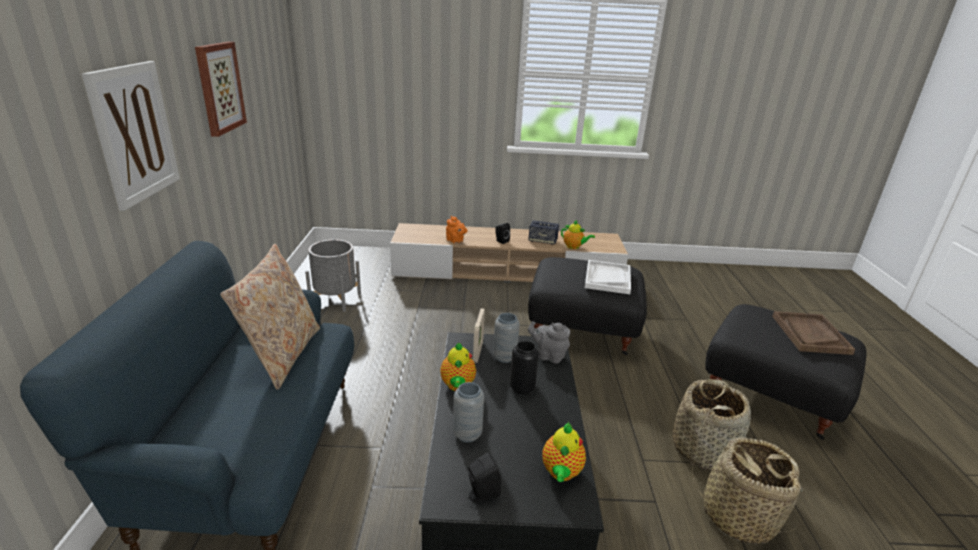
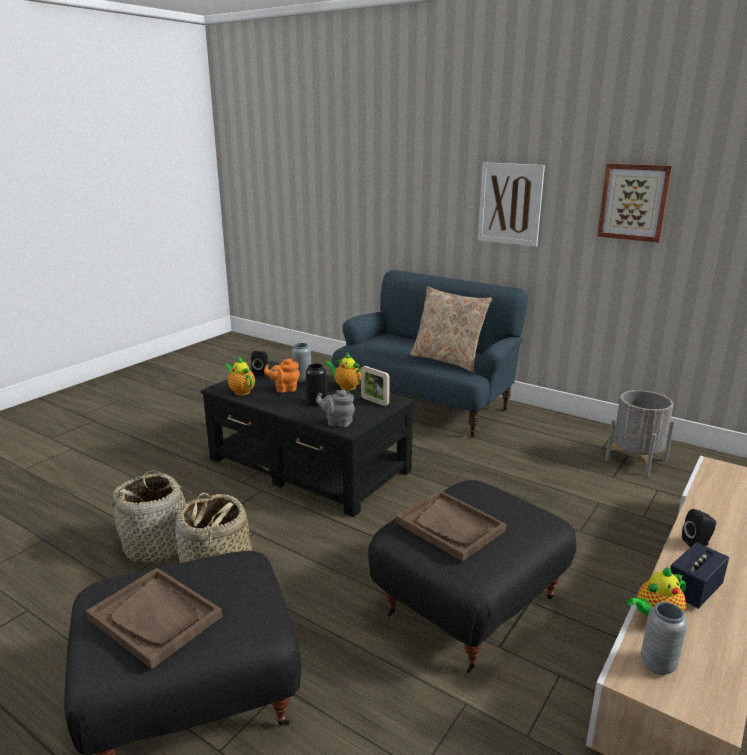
camera: 125 degrees right, 5 degrees down
(455, 241) = (701, 502): orange teapot -> orange teapot (284, 389)
(504, 357) = (356, 408): grey vase -> grey vase (657, 664)
(548, 356) = (337, 423): grey teapot -> grey teapot turned 135 degrees counterclockwise
(607, 278) = (450, 526): white tray -> brown tray

